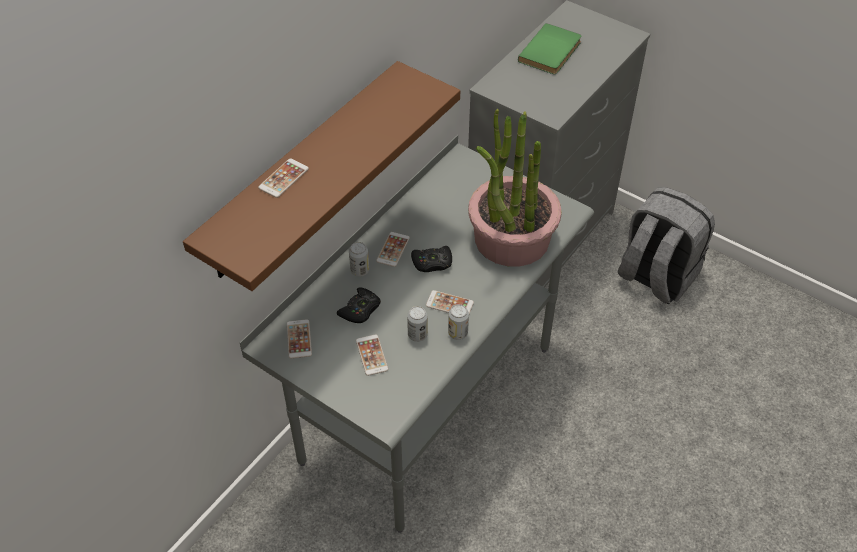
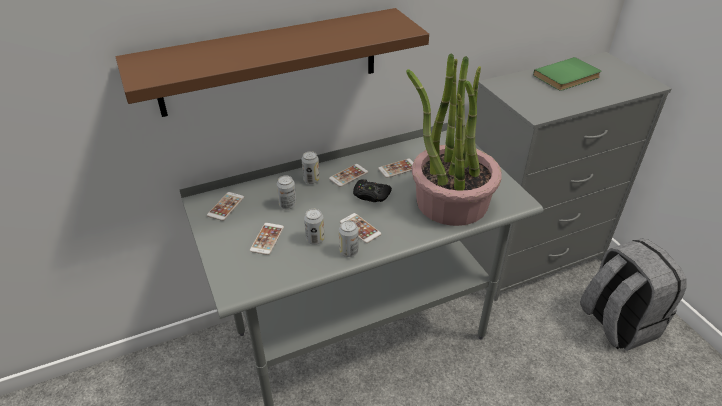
camera: 30 degrees right, 10 degrees down
(283, 178) = (230, 44): phone -> phone (398, 168)
(360, 310) = (287, 205): black game controller -> can

